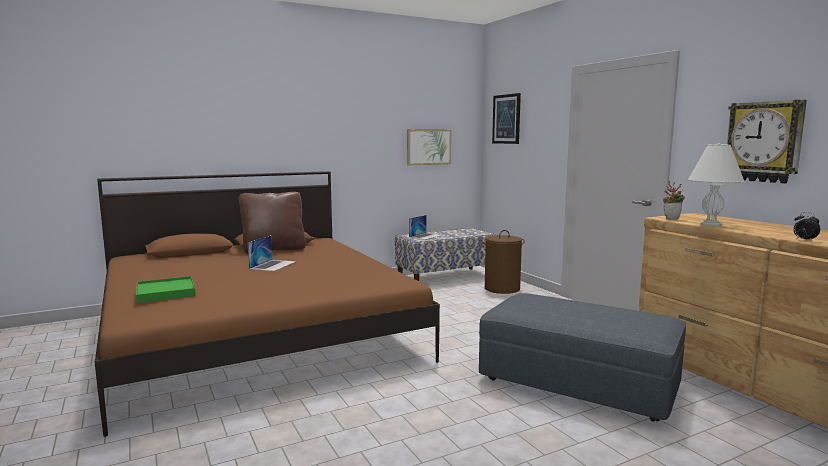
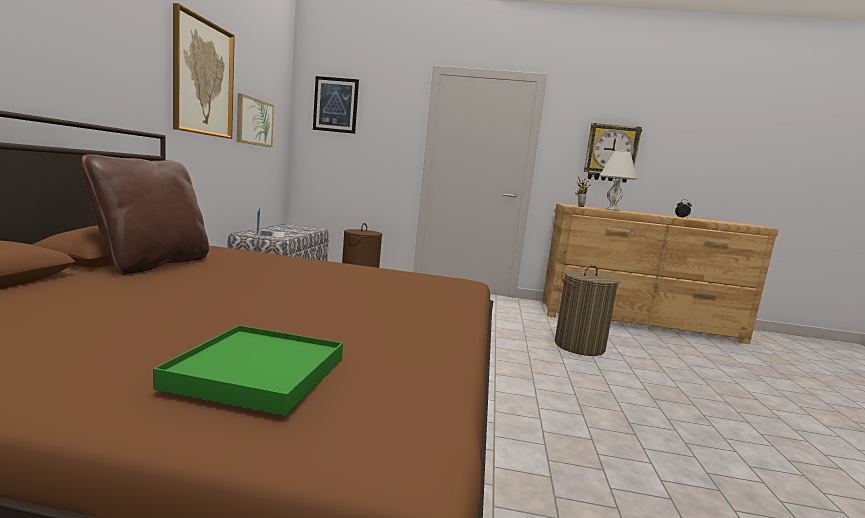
camera: 55 degrees left, 0 degrees up
(273, 265) = (251, 285): laptop -> none
(369, 127) = (203, 78): none -> picture
(578, 382) = (579, 346): grey ottoman -> laundry basket

